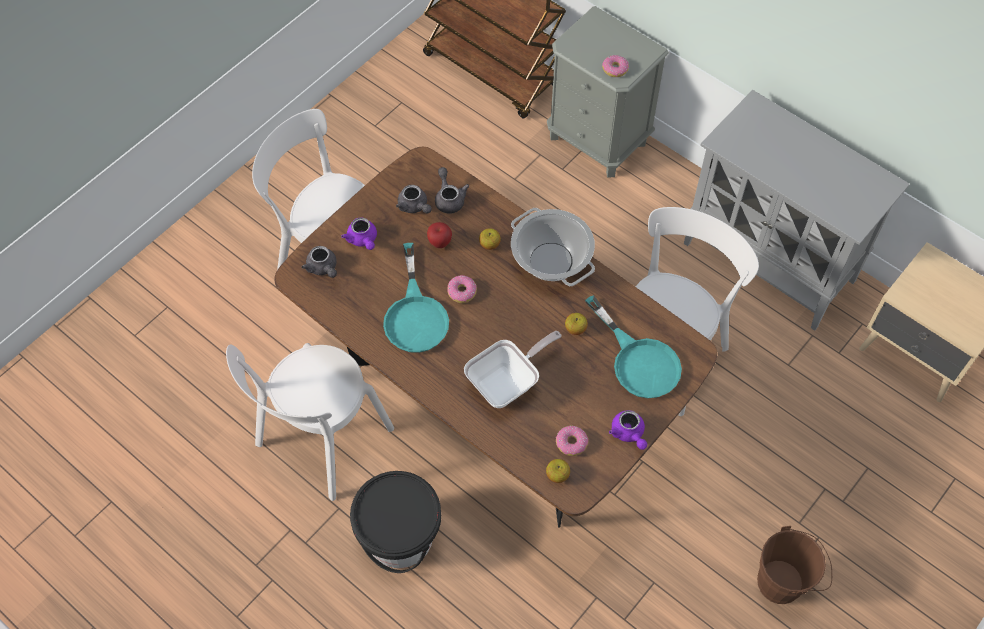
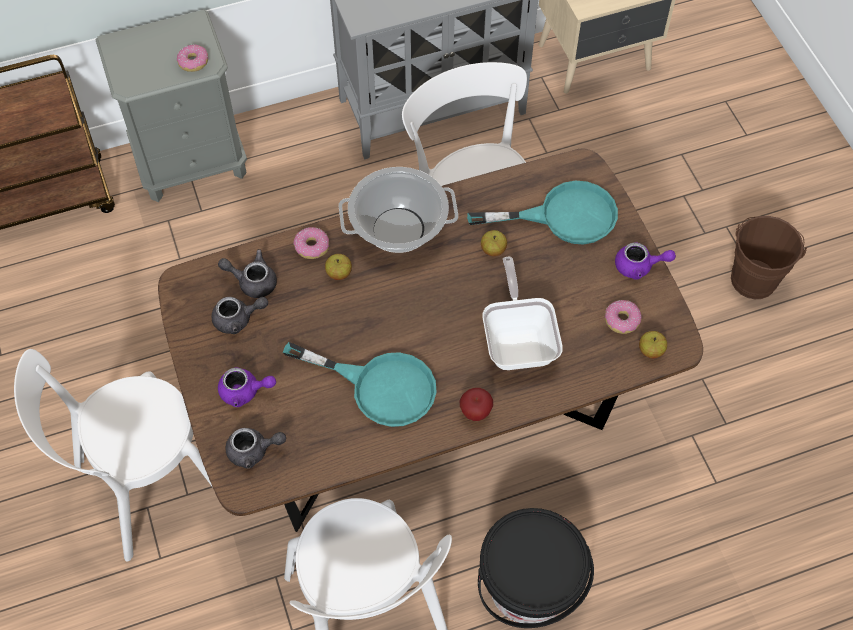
camera: 60 degrees left, 0 degrees up
(440, 243) = (303, 318): apple -> apple (475, 413)
(461, 292) = (380, 328): donut -> donut (311, 247)

